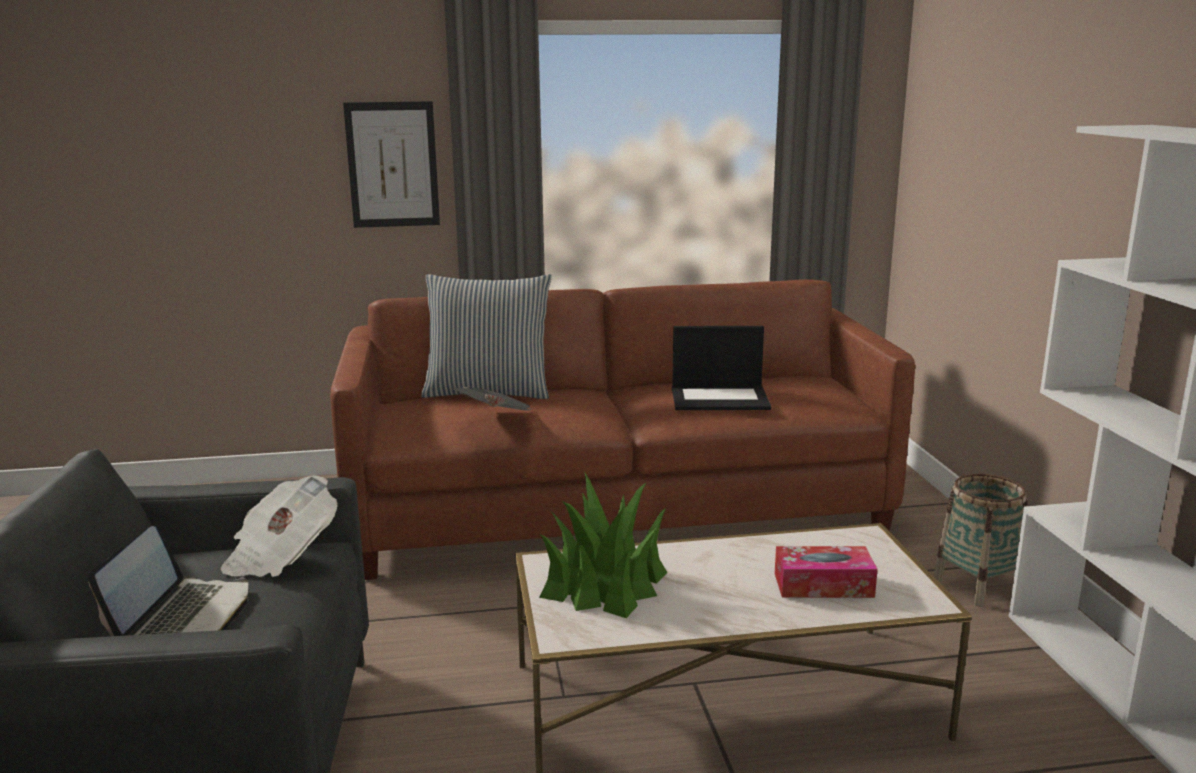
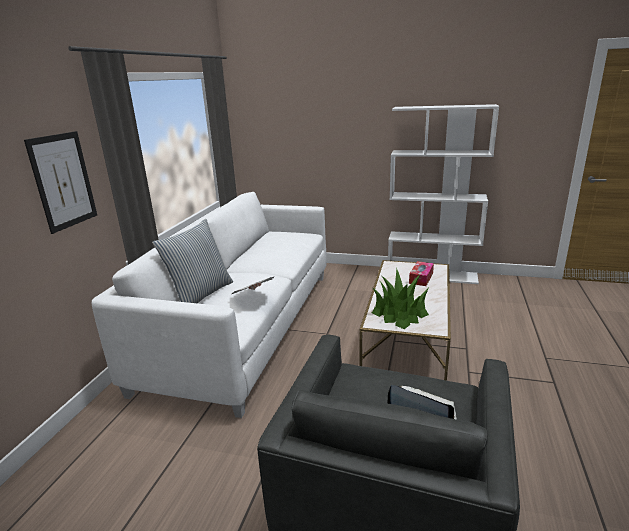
camera: 65 degrees left, 5 degrees up
(281, 555) = (364, 378): newspaper -> none
(617, 510) = (245, 325): brown sofa -> white sofa
(720, 398) = (279, 250): laptop -> none
(977, 586) = (367, 276): basket -> none

